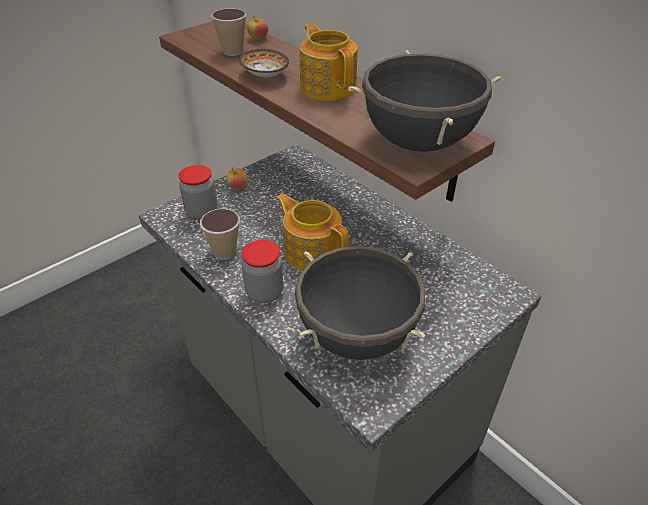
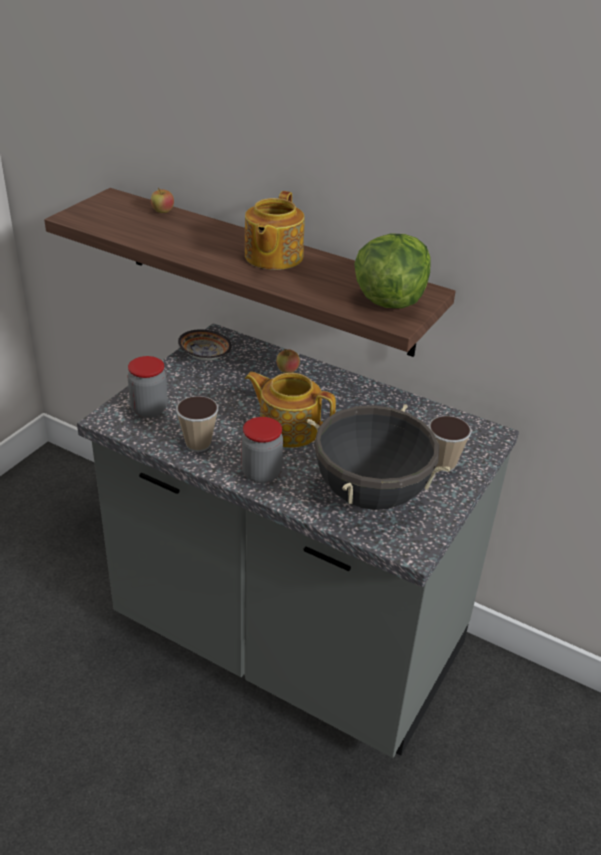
camera: 20 degrees left, 5 degrees down
(232, 51) = (145, 229): cup -> cup (443, 464)
(238, 187) = (174, 378): apple -> apple (287, 371)
(265, 75) = (198, 251): bowl -> bowl (205, 356)
(328, 87) = (272, 257): teapot -> teapot turned 120 degrees counterclockwise
(418, 142) = (389, 300): black cooking pot -> lettuce

